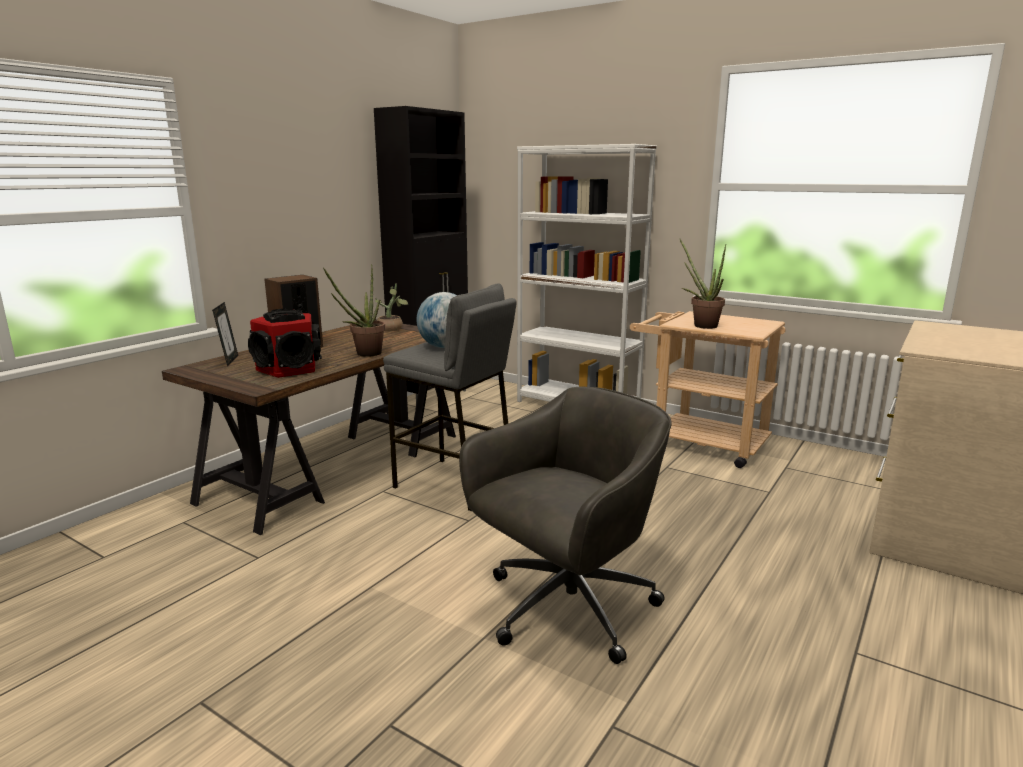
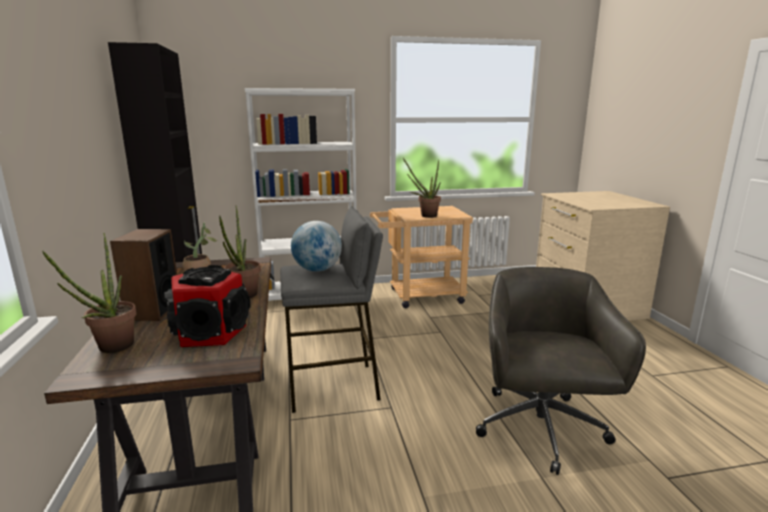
camera: 45 degrees left, 0 degrees up
(229, 360) = (110, 349): picture frame -> potted plant

